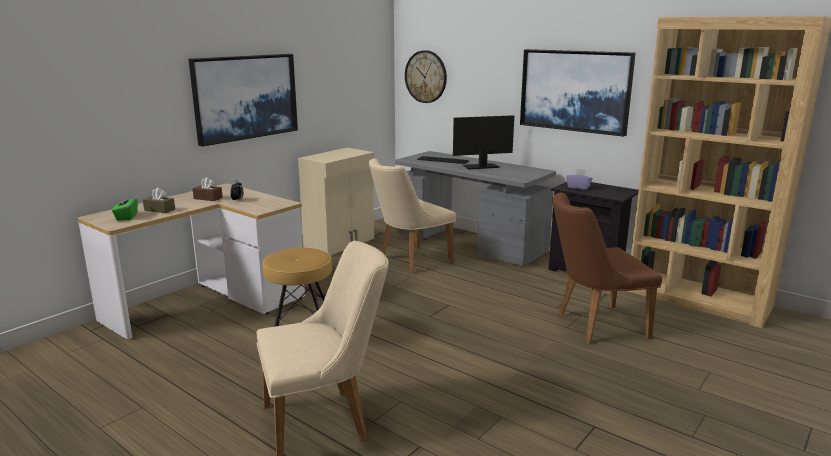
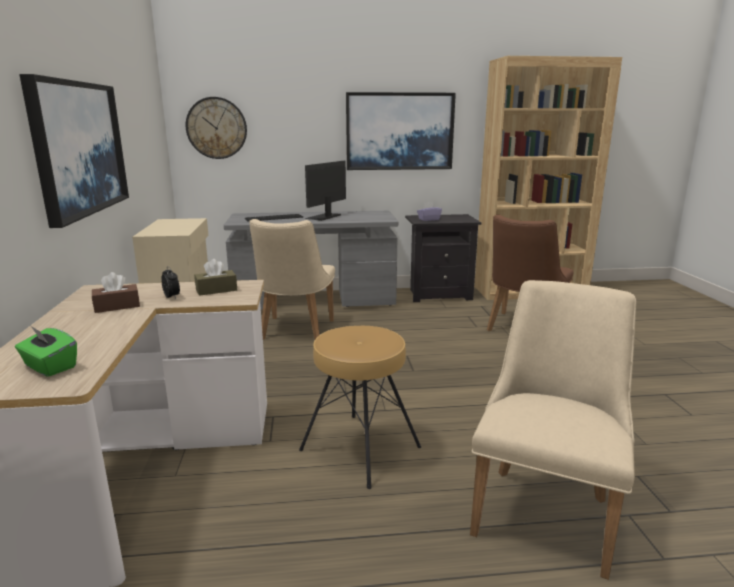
camera: 45 degrees left, 0 degrees up
(159, 210) = (83, 340): brown tissue box -> brown tissue box (216, 290)

